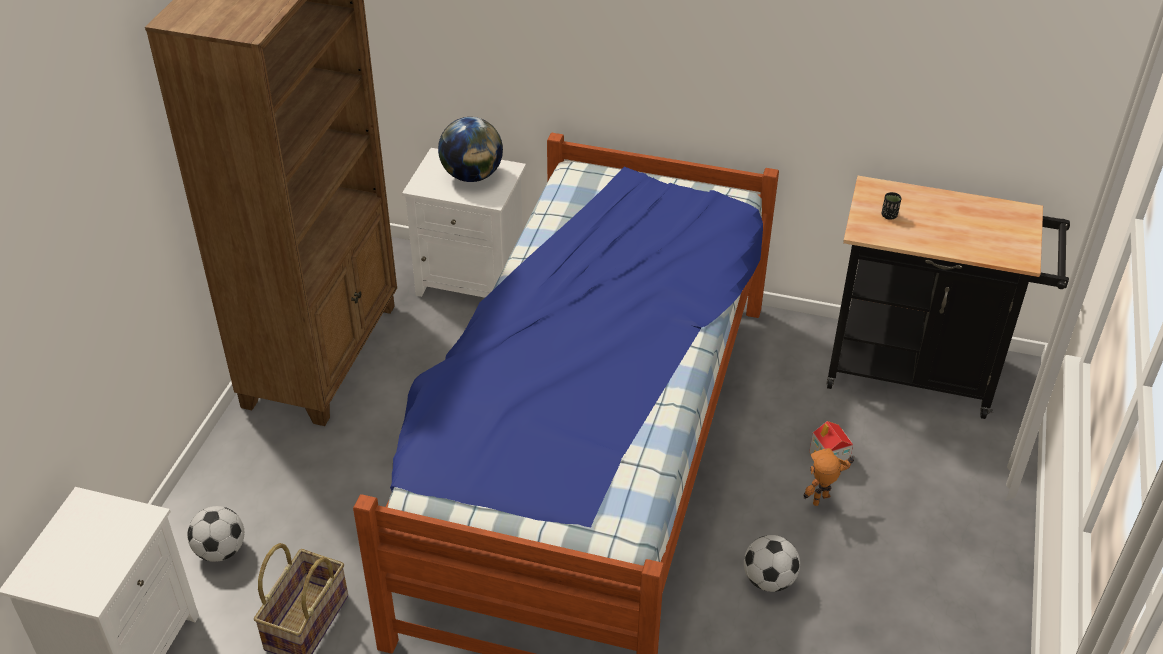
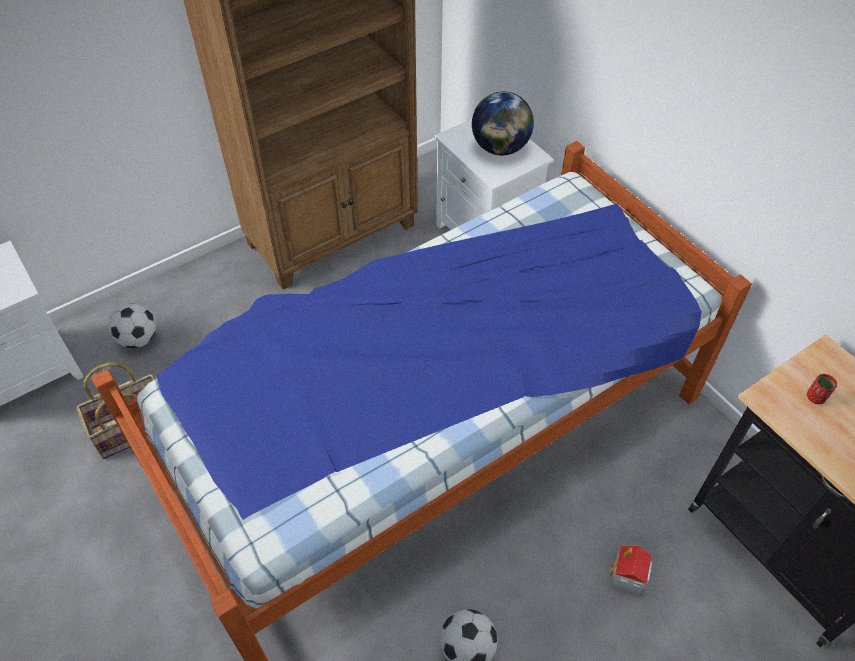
camera: 40 degrees right, 10 degrees up
(823, 502) = (582, 614): toy robot -> none
(889, 215) = (815, 397): black cup -> red cup

